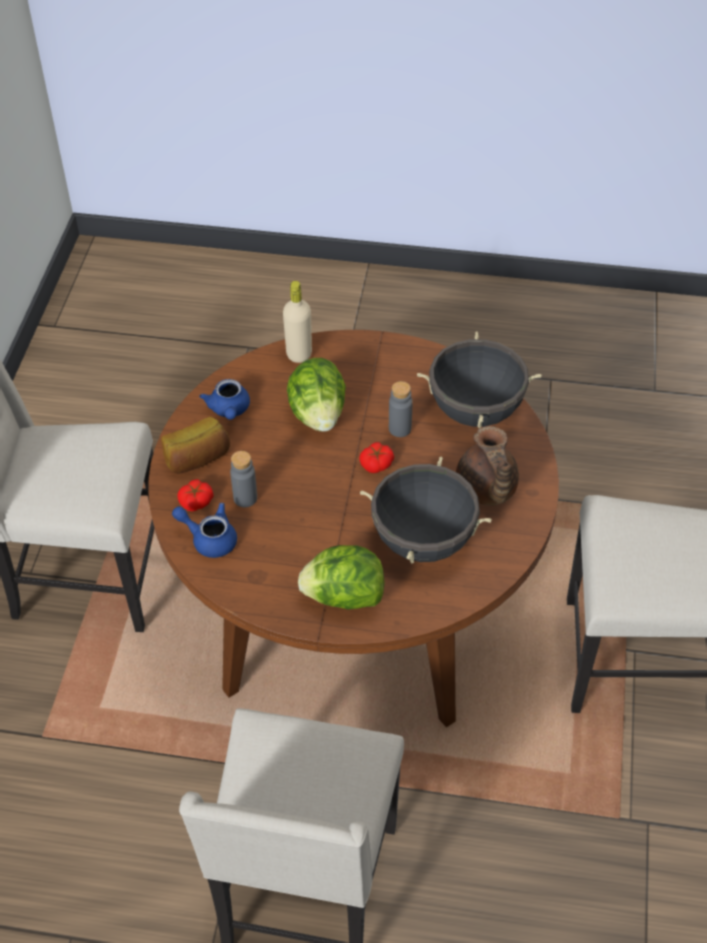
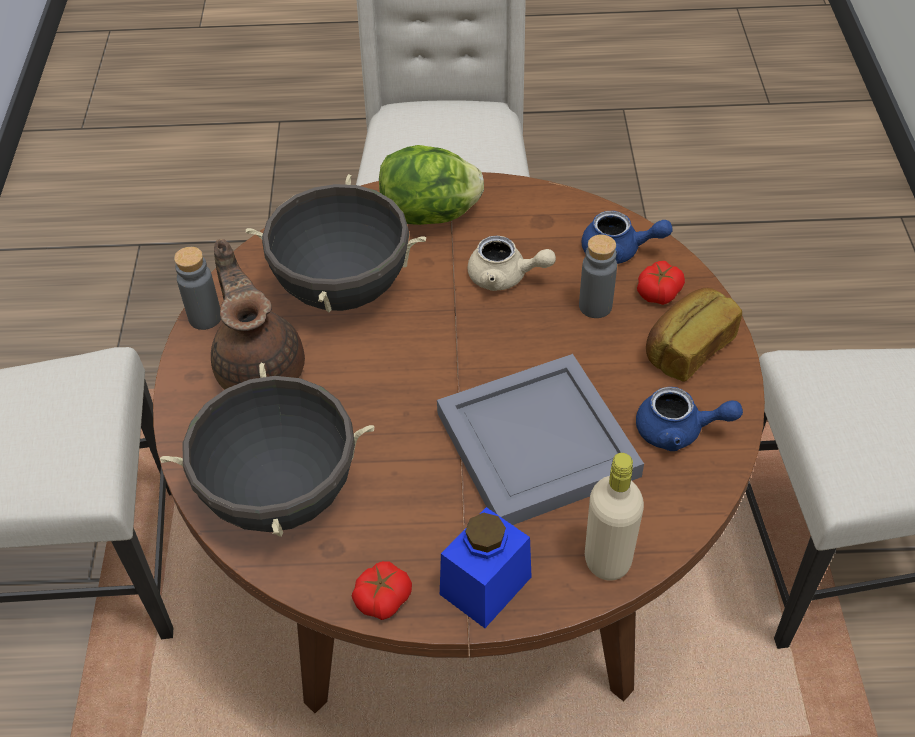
camera: 170 degrees right, 0 degrees up
(229, 410) = (678, 431): blue teapot -> blue teapot turned 120 degrees clockwise
(301, 531) = (505, 277): none -> beige teapot
(318, 414) = (535, 447): lettuce -> grey tray
(367, 352) = (485, 585): none -> blue jar
(376, 464) = (425, 381): tomato -> tomato (382, 598)
(400, 428) = (400, 443): grey bottle -> grey bottle (205, 317)

